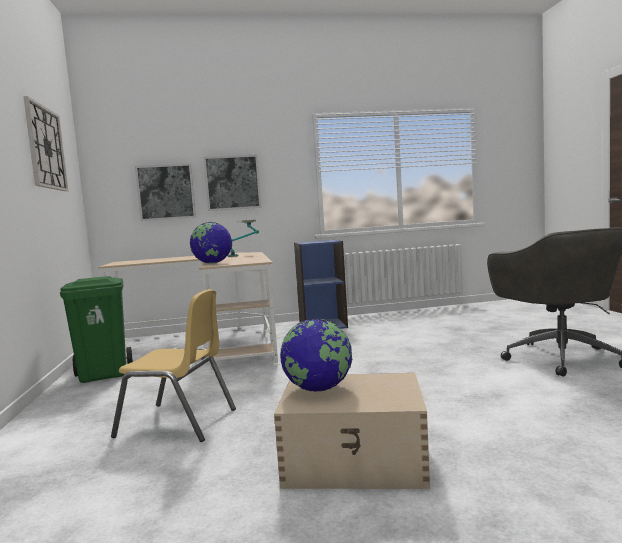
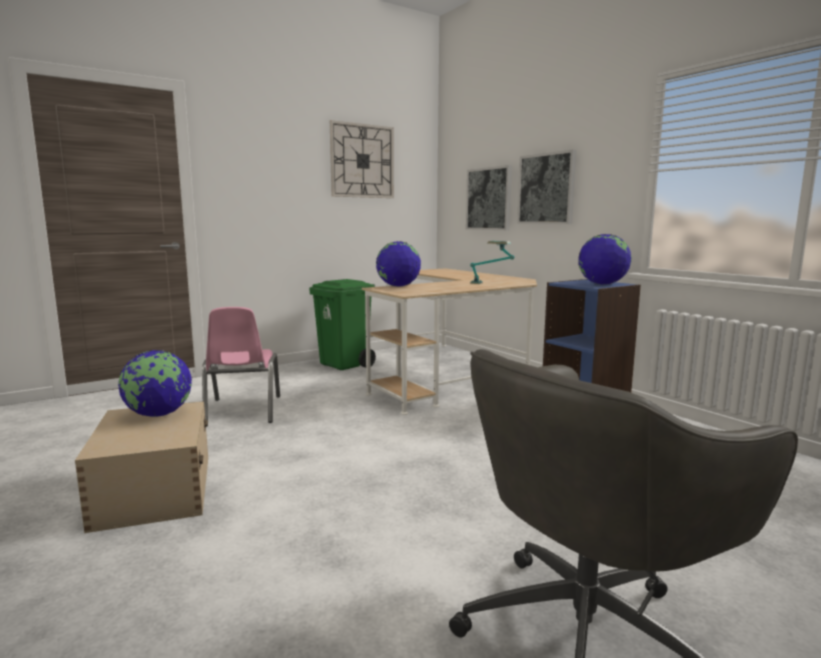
camera: 65 degrees right, 5 degrees up
(177, 423) = (242, 411): yellow chair -> pink chair
(324, 241) = (602, 284): none -> globe

